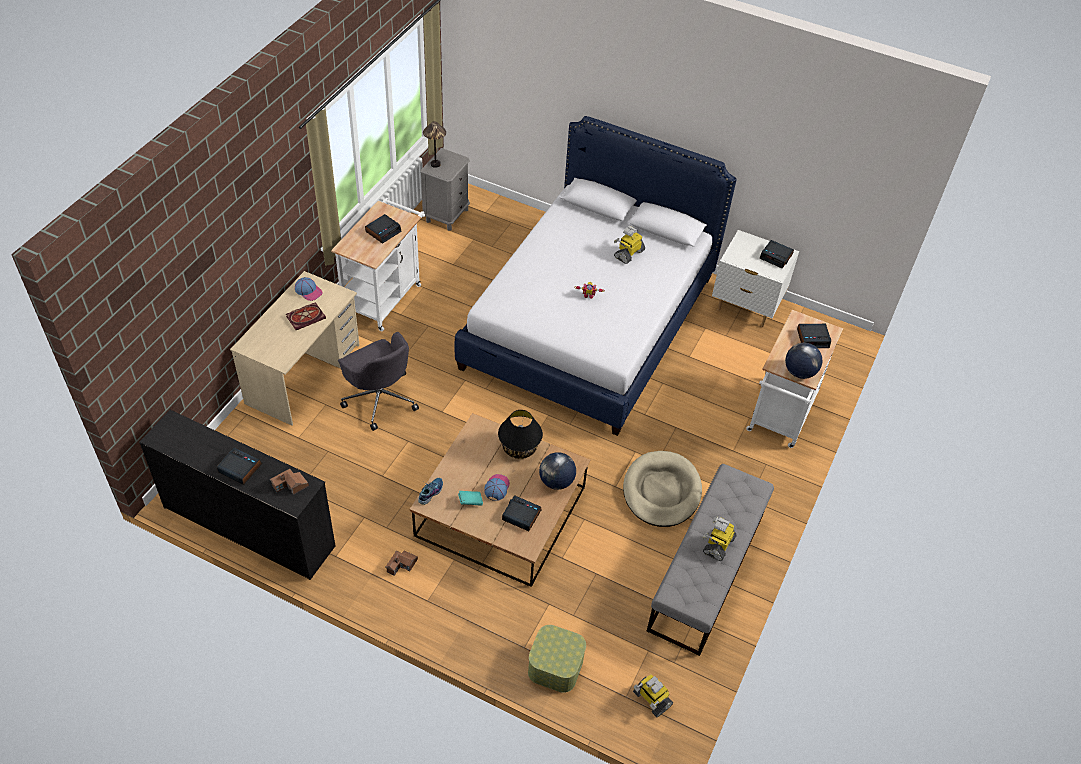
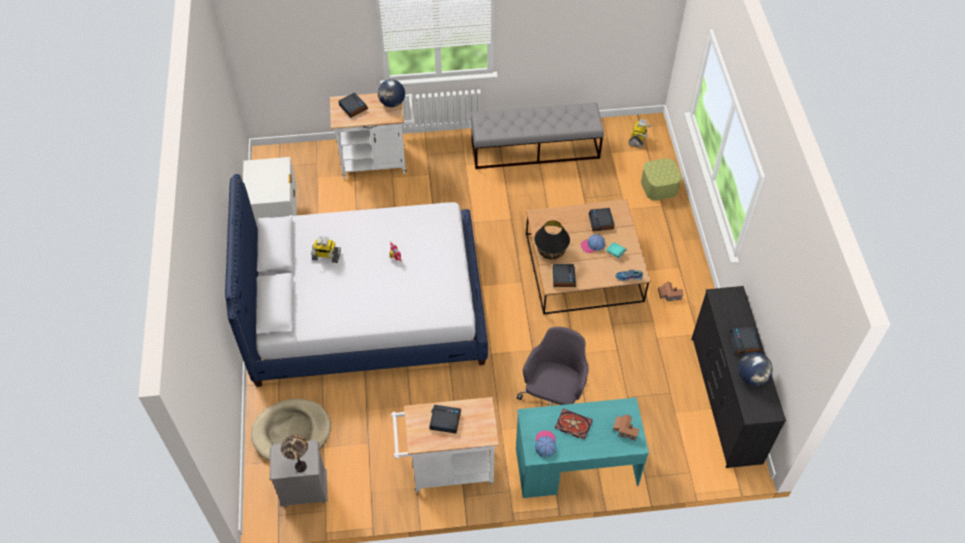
camera: 120 degrees left, 5 degrees up
(290, 485) = (727, 305): toy house -> toy house (625, 429)
(304, 374) = (576, 466): beige desk -> turquoise desk
(556, 482) = (560, 218): globe -> globe (751, 377)
(661, 491) = (494, 194): beige dog bed -> beige dog bed (291, 432)
(718, 544) = (540, 118): toy robot -> none
(776, 257) = (260, 170): alarm clock -> alarm clock (563, 277)

